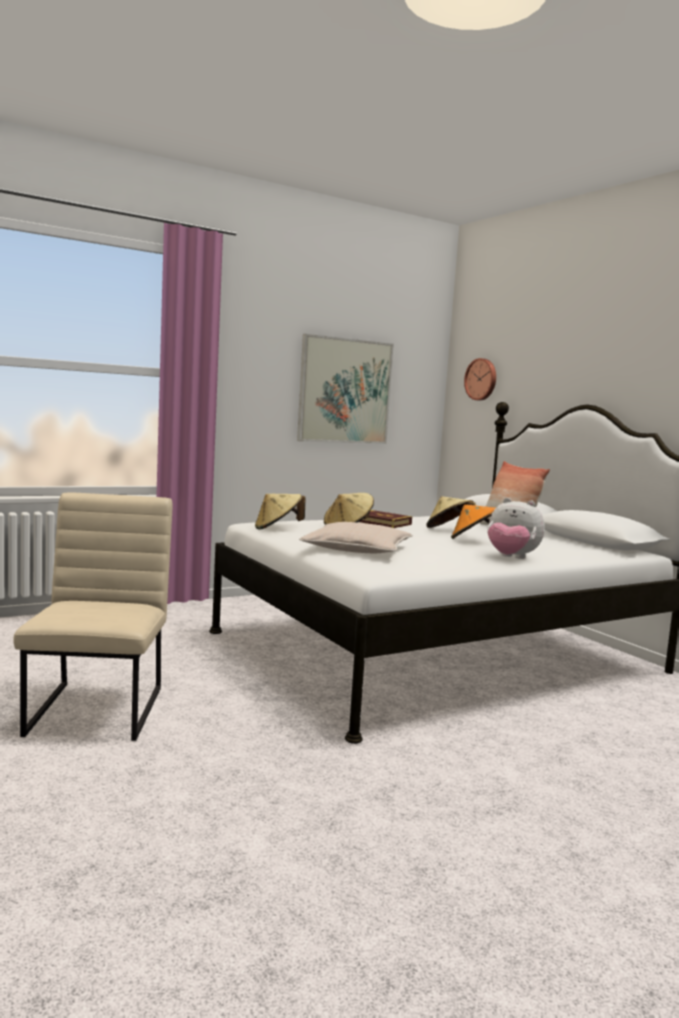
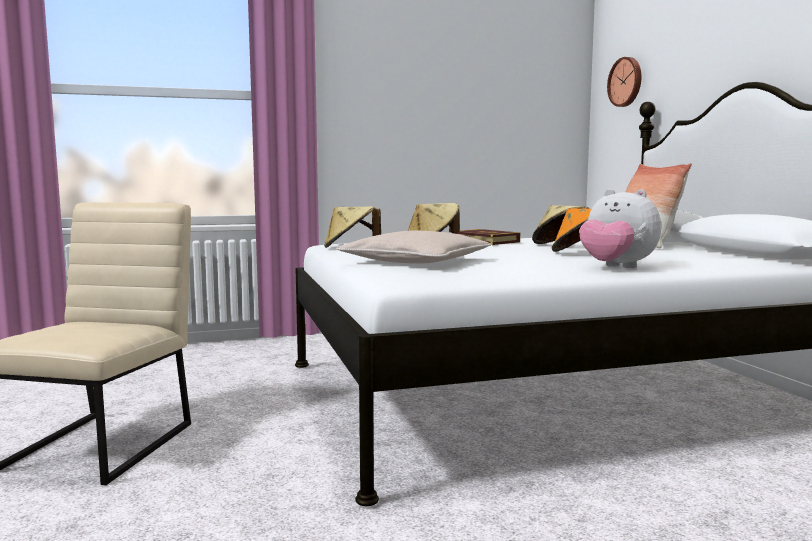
camera: 15 degrees right, 0 degrees up
(345, 391) = (467, 108): picture -> none

